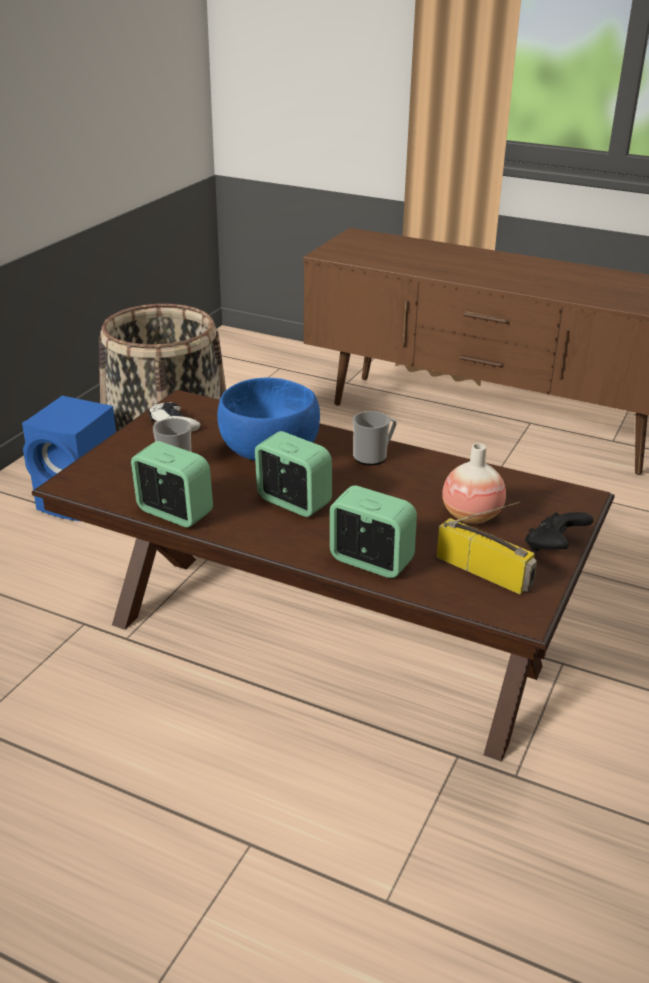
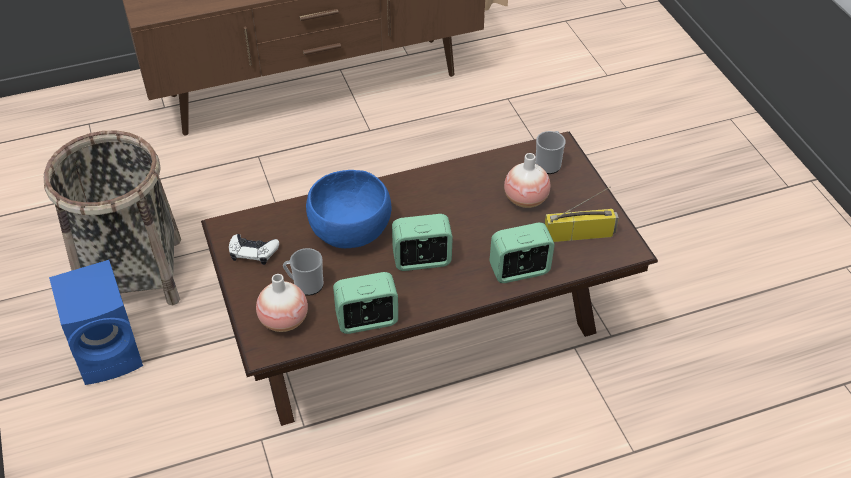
camera: 45 degrees left, 15 degrees up
(115, 475) = (284, 320): none -> vase
(373, 456) = (416, 191): mug -> mug (549, 163)
(554, 547) = (589, 192): black game controller -> none

